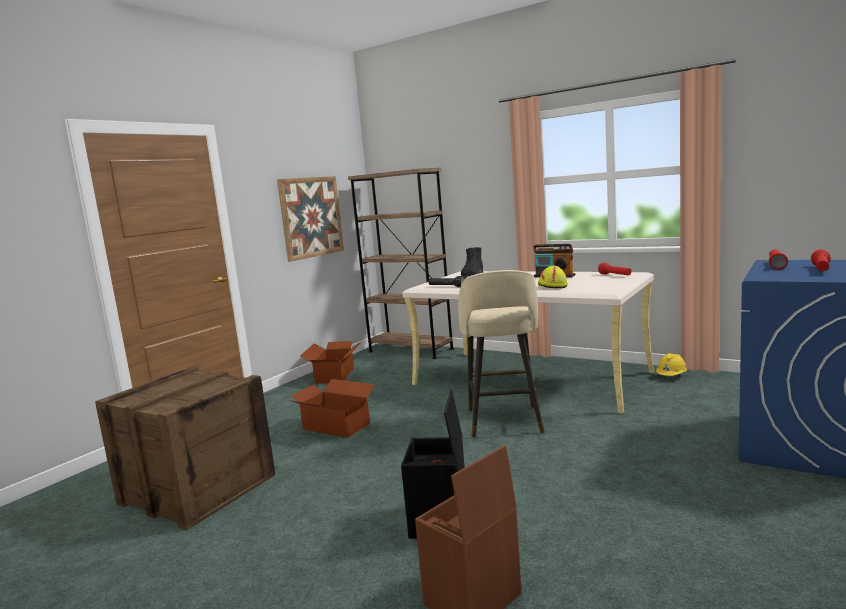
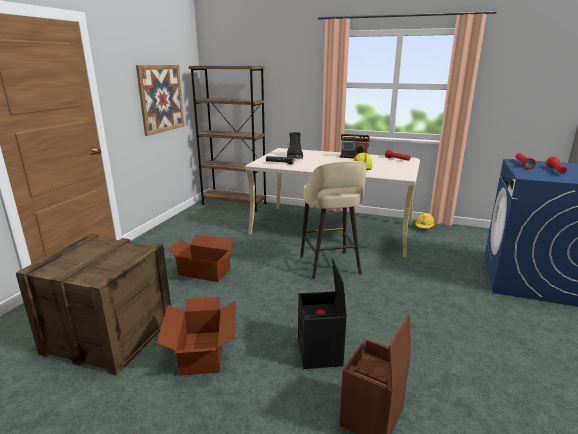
camera: 15 degrees left, 10 degrees up
(335, 375) = (183, 225): cardboard box -> cardboard box (203, 351)

